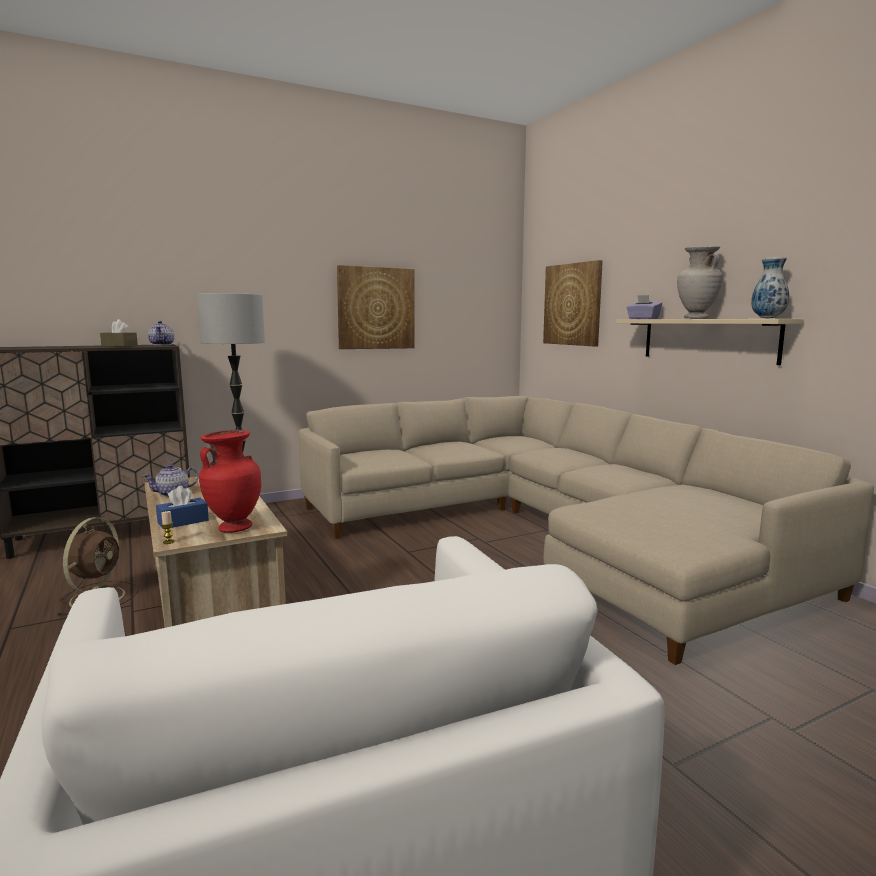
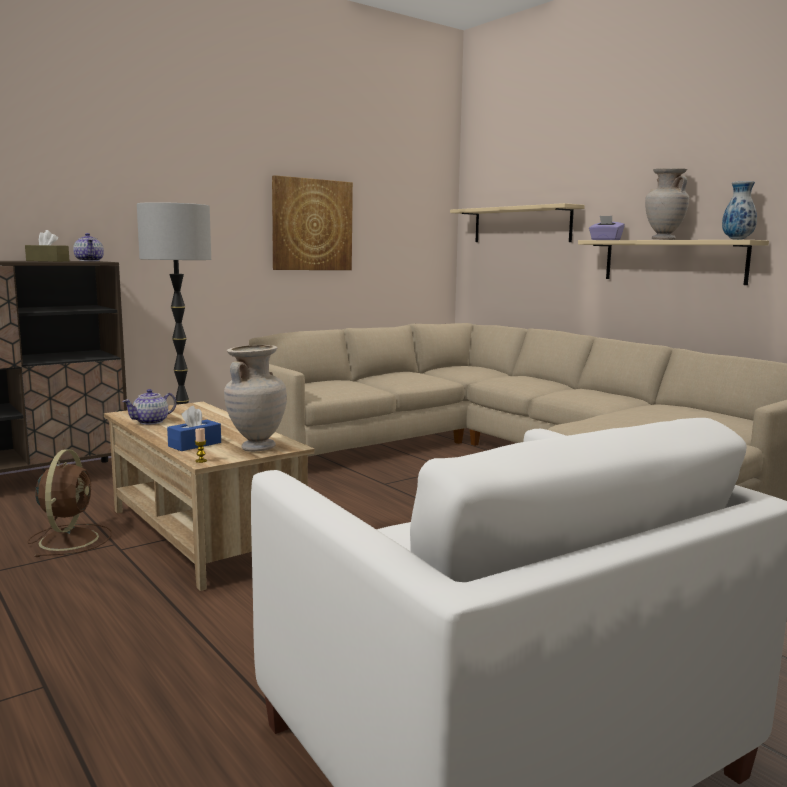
camera: 10 degrees left, 0 degrees up
(234, 528) = (256, 448): red vase -> beige vase
(572, 304) = (521, 225): picture -> beige shelf

